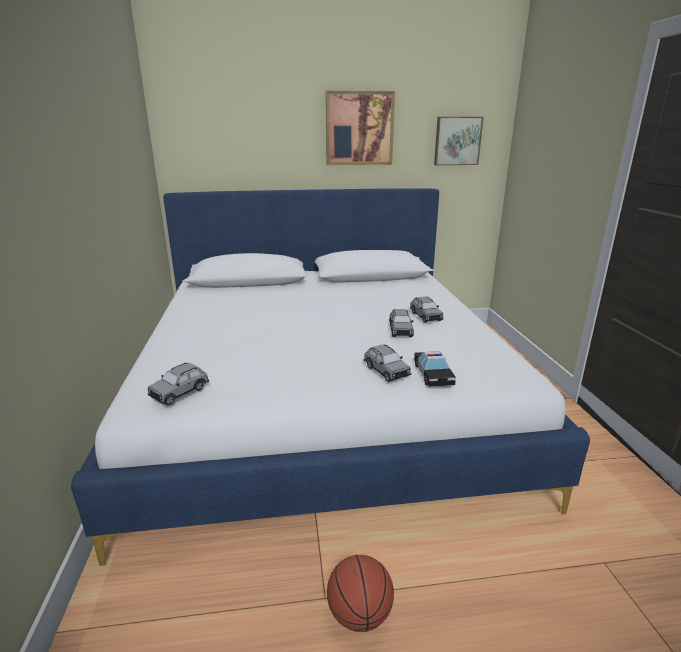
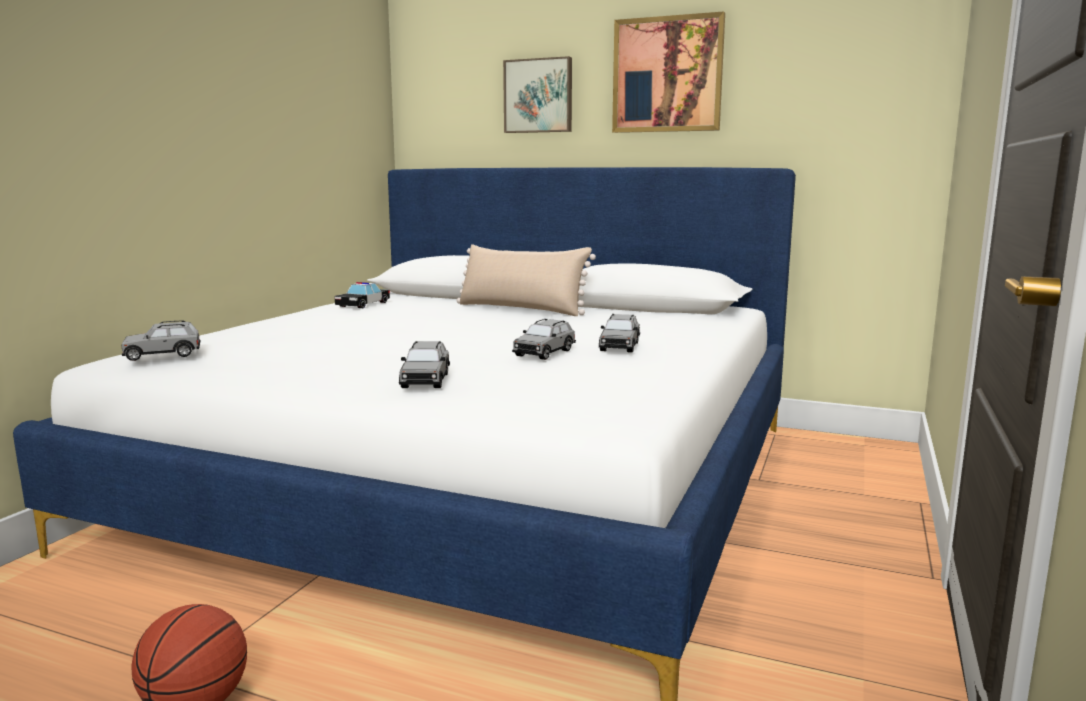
camera: 30 degrees right, 10 degrees down
(311, 290) = (521, 309): none -> beige pillow
(433, 375) = (478, 393): toy car -> toy car (363, 304)
(457, 141) = (843, 88): picture -> picture (539, 96)

